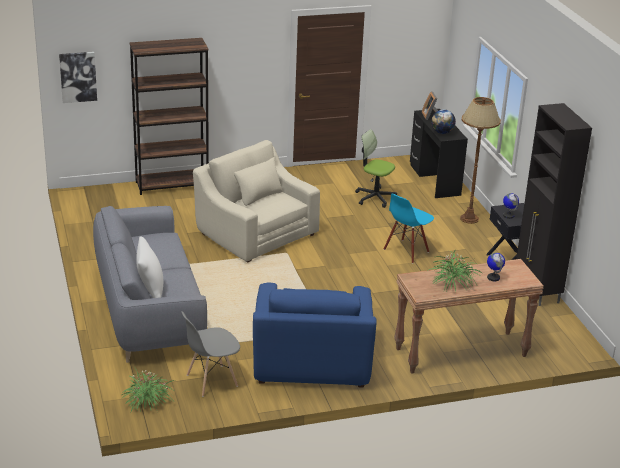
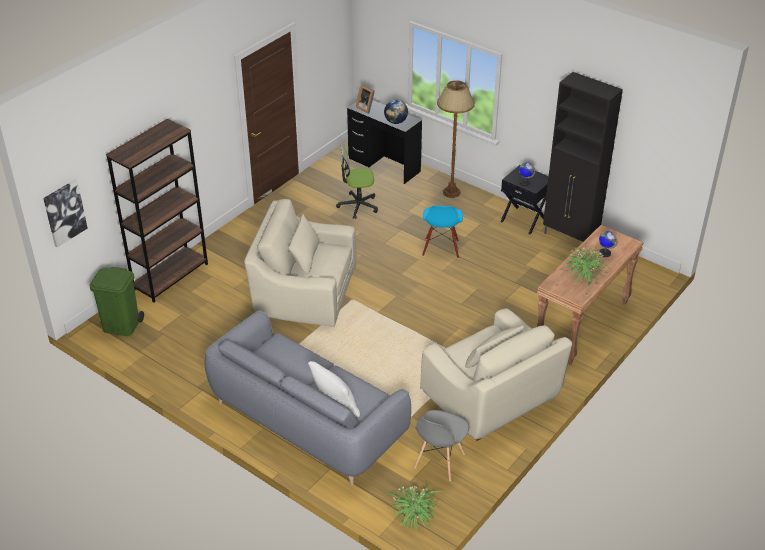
camera: 35 degrees left, 10 degrees up
(100, 199) = (122, 326): none -> green trash can
(311, 362) = (491, 397): blue armchair -> beige armchair

